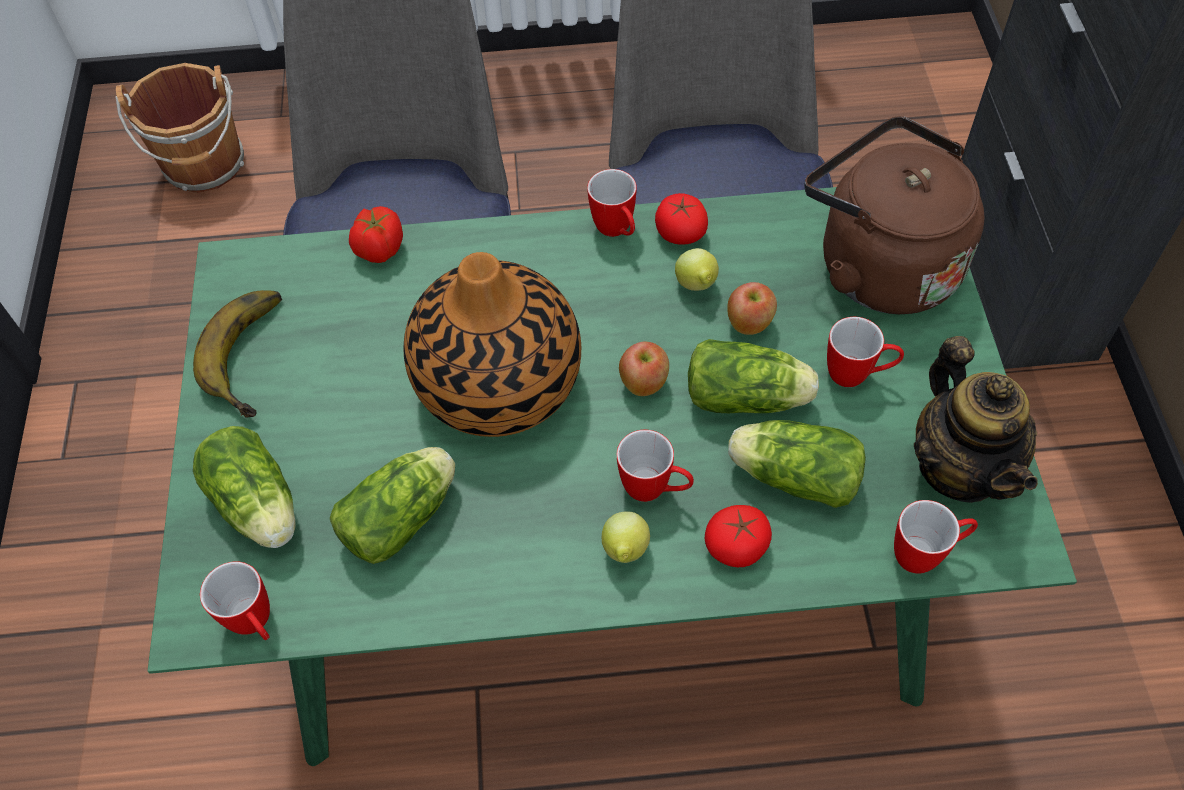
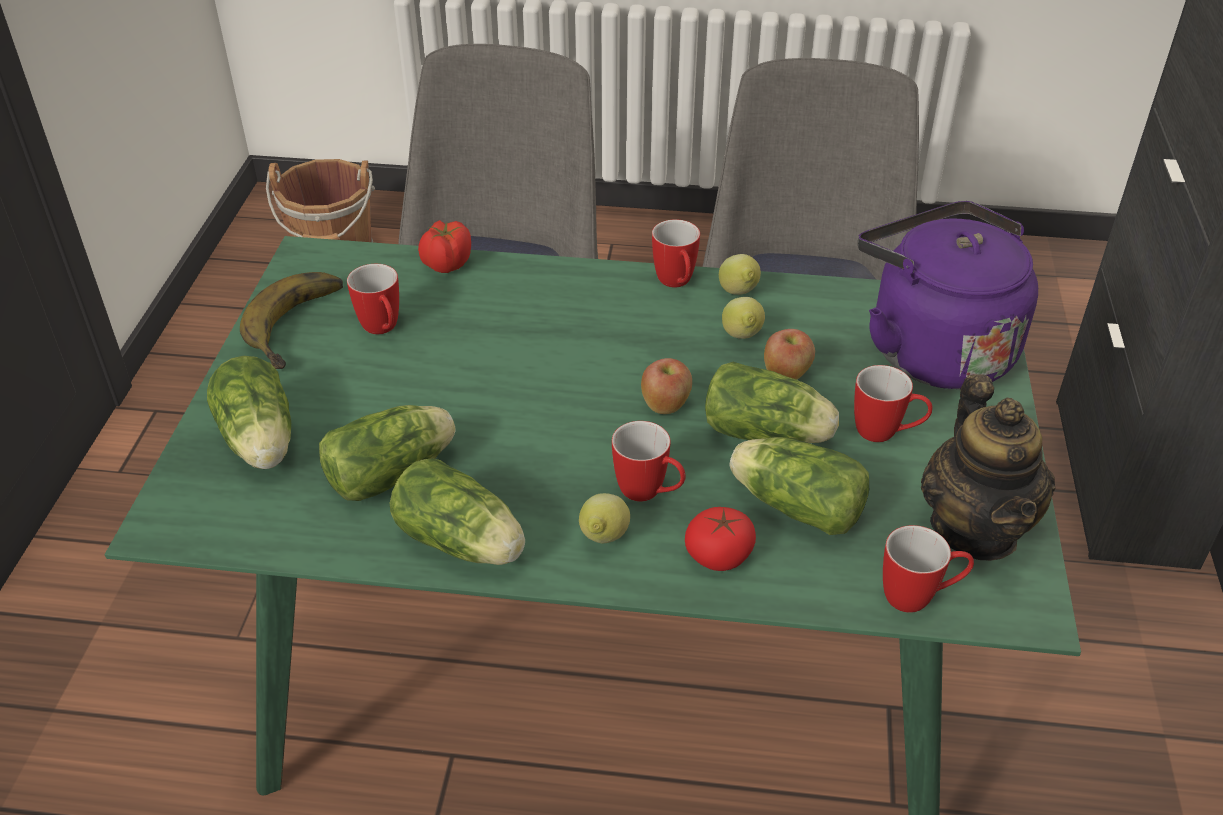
camera: 10 degrees right, 15 degrees down
(256, 625) = (221, 535): mug -> mug (383, 330)
(495, 584) = (463, 544): none -> lettuce
(497, 382) = (522, 382): vase -> none
(680, 232) = (739, 294): tomato -> lemon
(879, 264) = (933, 348): brown kettle -> purple kettle

